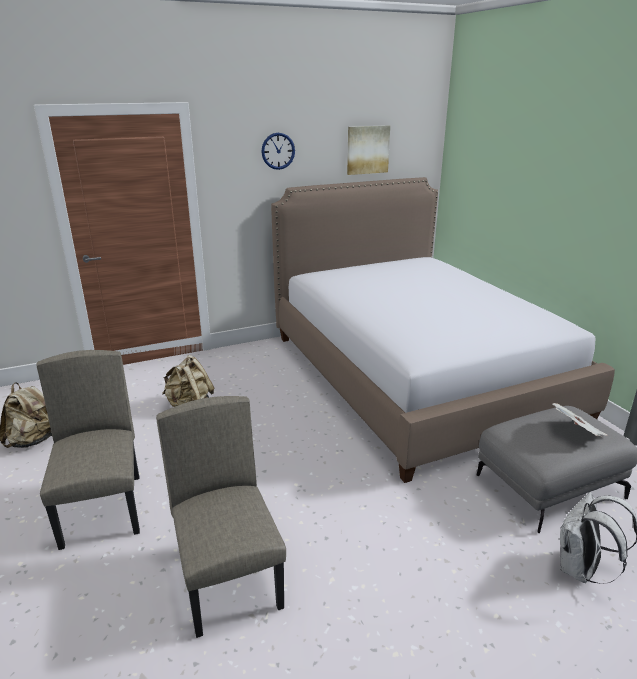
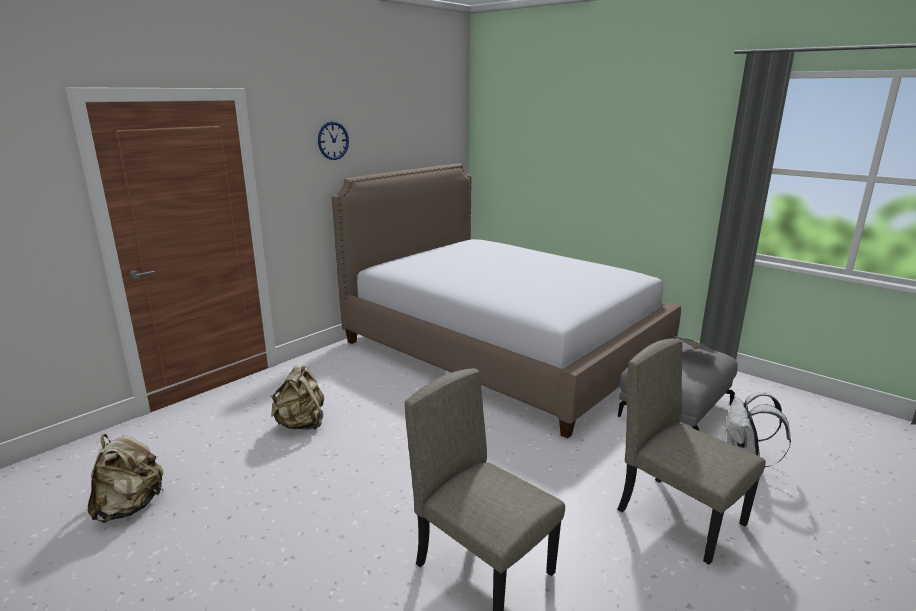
camera: 25 degrees left, 5 degrees down
(104, 510) = (290, 550): beige chair -> beige chair (681, 516)
(367, 149) = (410, 138): picture -> none

